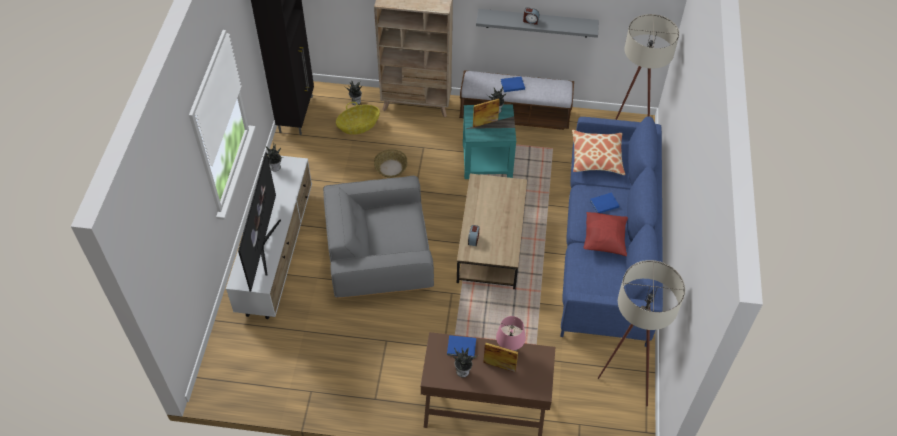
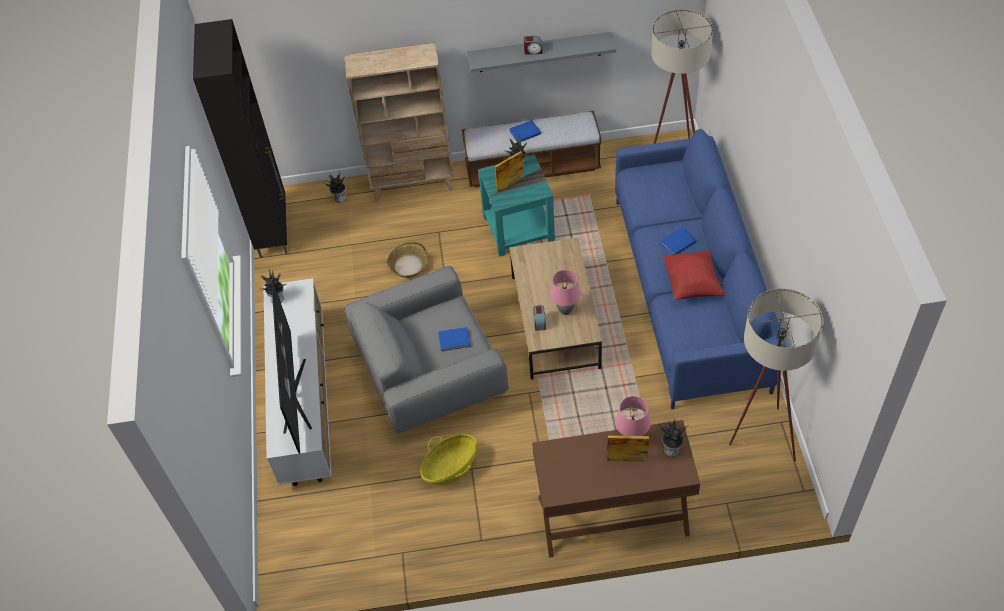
camera: 10 degrees left, 0 degrees up
(358, 126) = (353, 226): basket -> basket (450, 468)
(462, 347) = (577, 450): blue book -> blue book (455, 340)
(463, 371) = (587, 476): potted plant -> potted plant (671, 449)
(497, 235) = (565, 310): none -> pink table lamp
(597, 157) = (651, 191): pillow -> none

